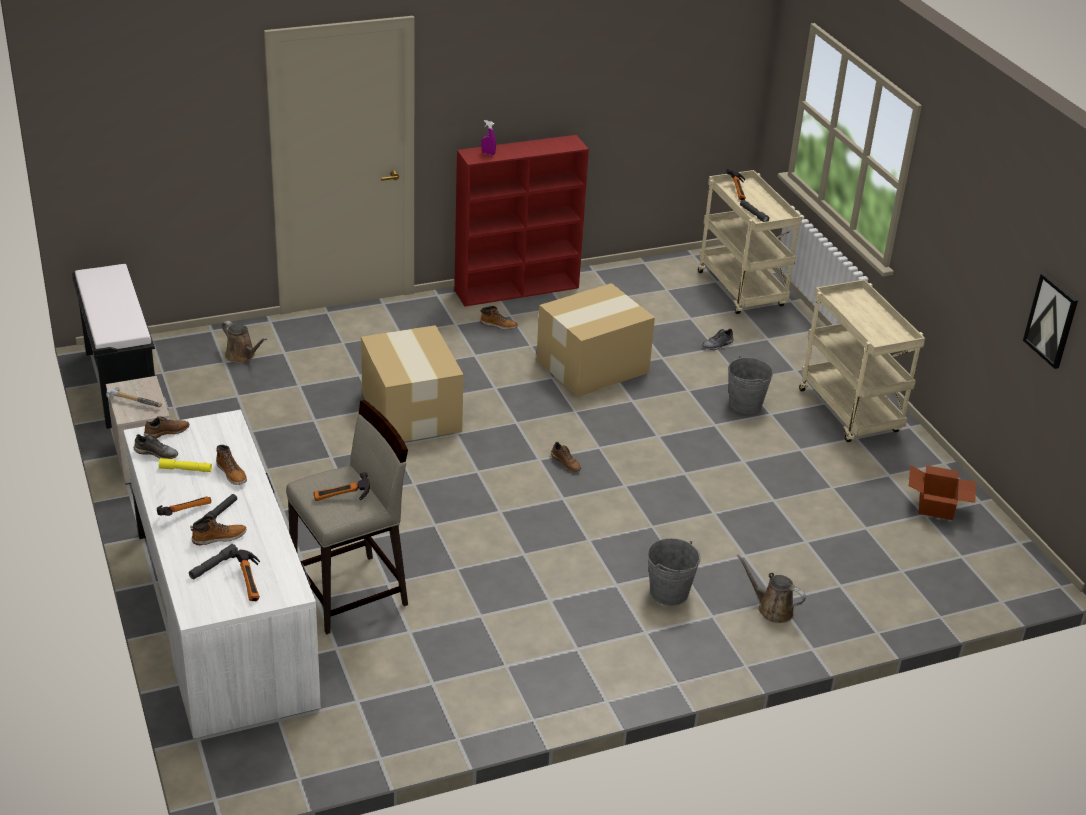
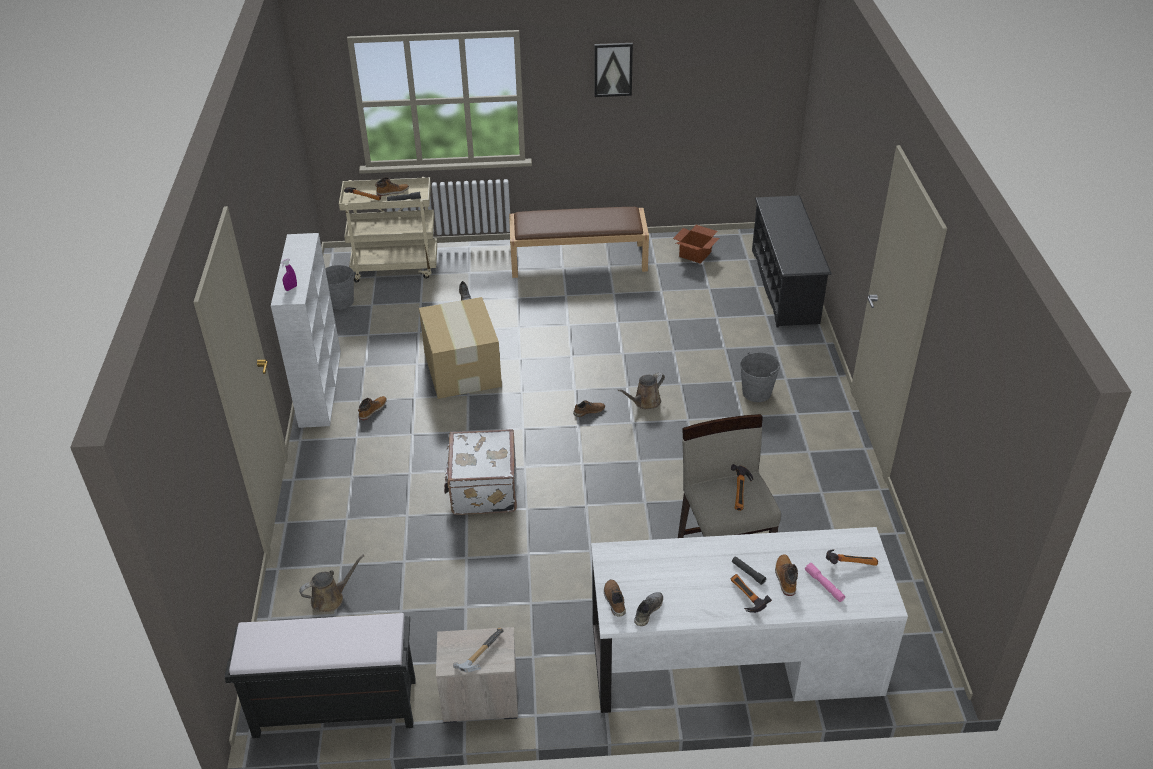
camera: 70 degrees left, 5 degrees up
(185, 469) = (678, 591): yellow flashlight -> none
(213, 566) = (824, 585): grey flashlight -> pink flashlight
(232, 473) = (693, 559): boot -> boot (392, 192)
(411, 413) = (482, 490): cardboard box -> white suitcase
(518, 289) = (320, 387): red bookcase -> white bookcase
(745, 404) = (549, 304): grey bucket -> grey bucket (340, 302)
(772, 609) = (783, 350): brown watering can -> brown watering can (645, 402)
(851, 413) = (579, 259): beige cart -> brown bench
(921, 598) = (785, 286): none -> black shoe rack
(1051, 320) = (713, 92): picture -> picture (613, 69)

